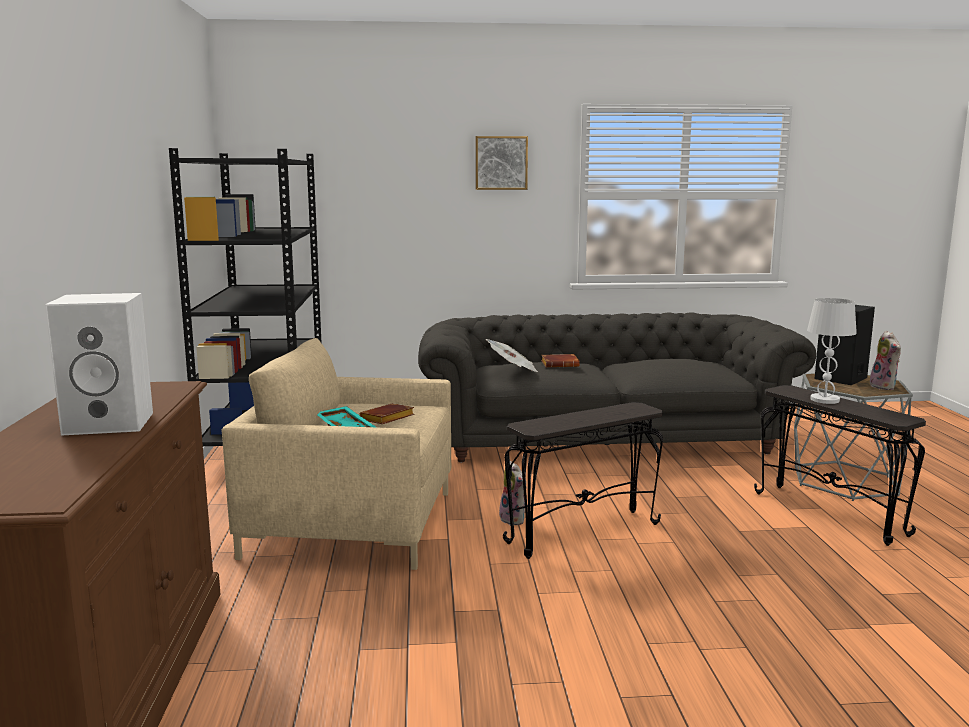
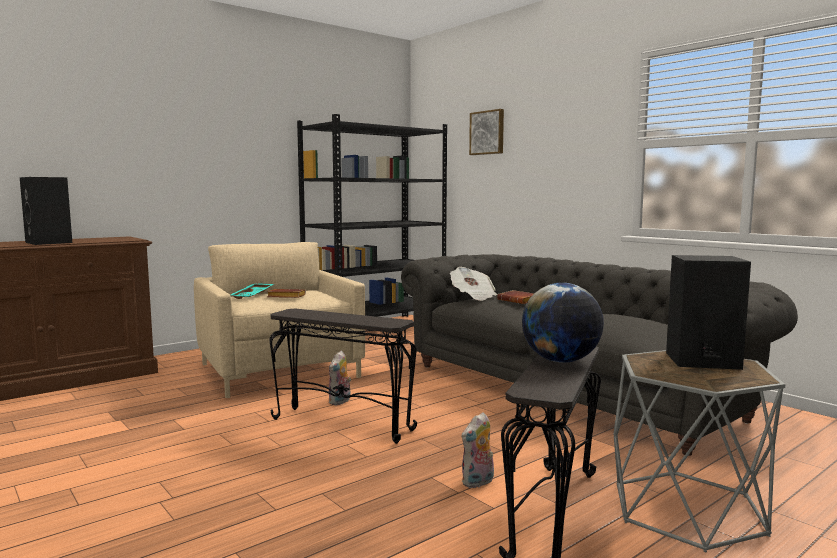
camera: 55 degrees right, 5 degrees down
(111, 423) = (50, 242): white speaker -> black speaker
(501, 163) = (570, 119): picture -> picture (487, 132)
(825, 400) = (560, 361): white table lamp -> globe
(885, 387) = (714, 379): plush toy -> plush toy (478, 482)

